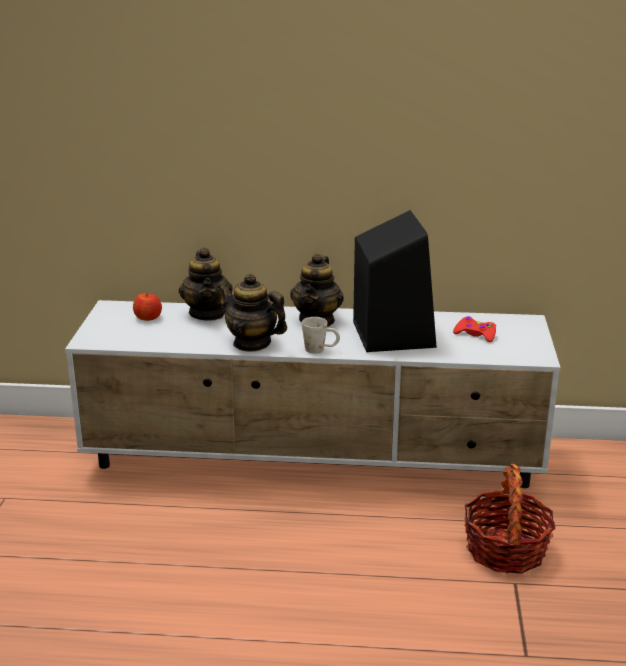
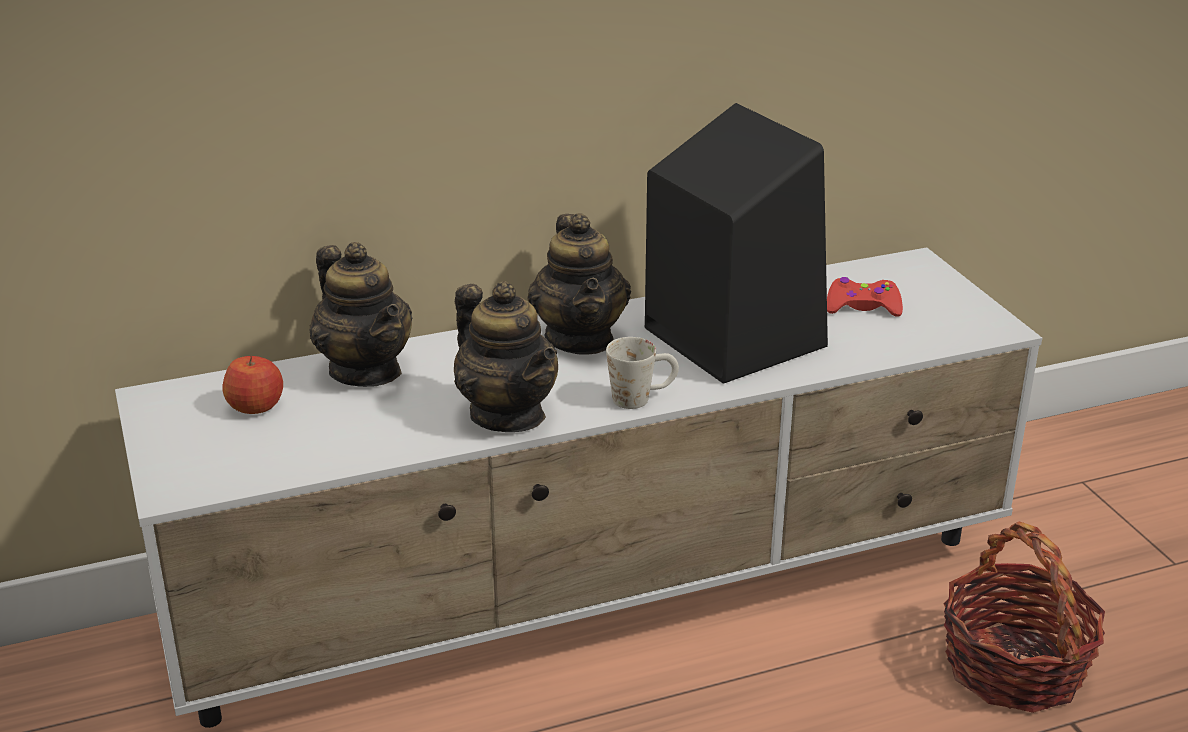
camera: 25 degrees left, 5 degrees up
(252, 343) = (508, 414): teapot -> teapot turned 135 degrees counterclockwise

